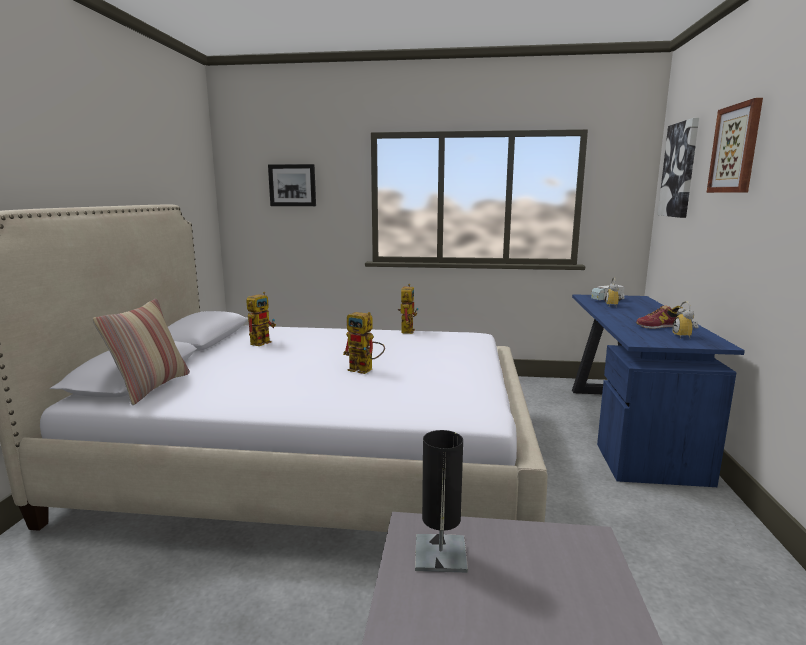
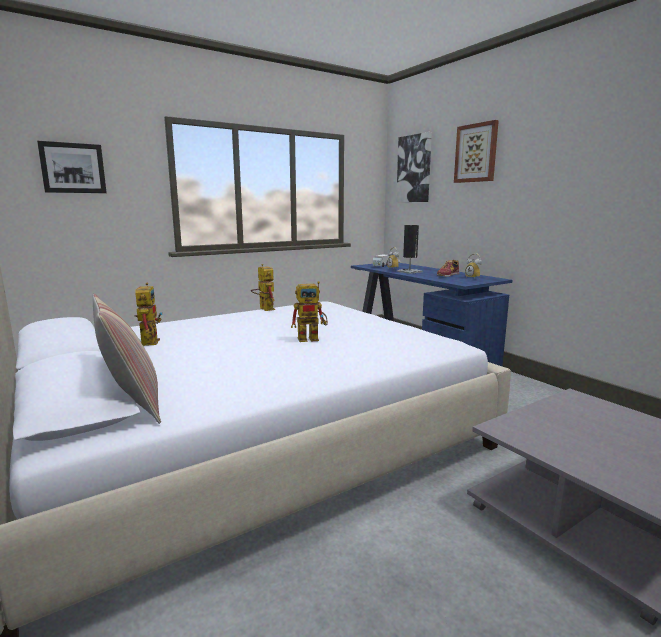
camera: 40 degrees left, 0 degrees up
(440, 554) = (543, 434): black table lamp -> black table lamp (409, 271)

